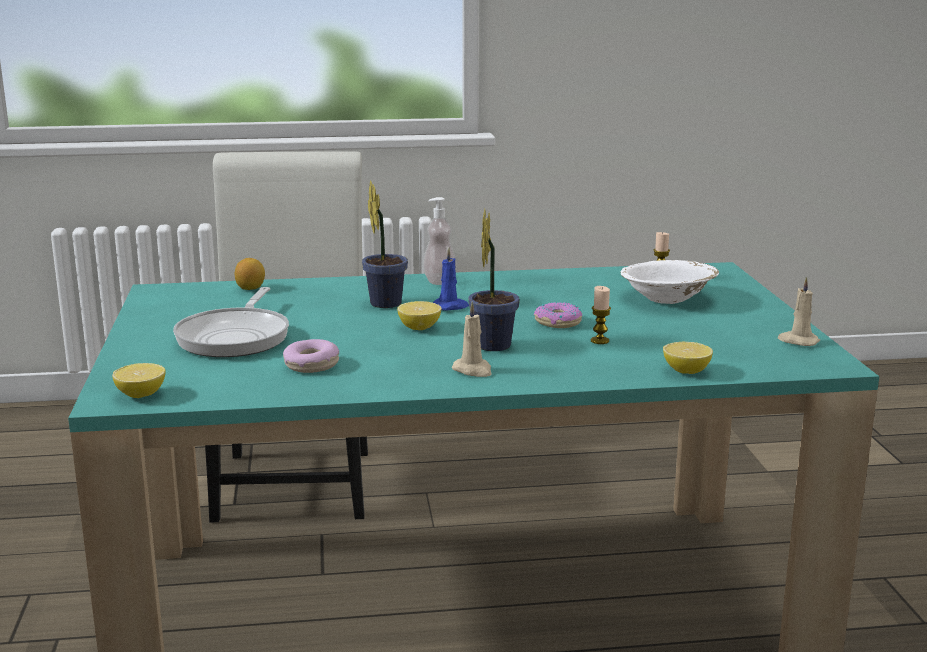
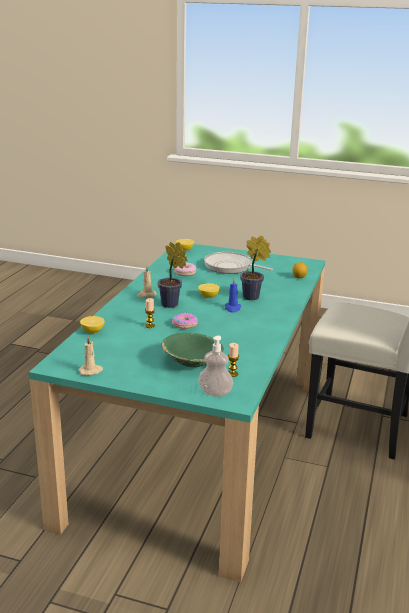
camera: 115 degrees right, 5 degrees up
(439, 281) = (278, 315): soap dispenser -> soap dispenser (215, 392)
(667, 298) = (192, 362): white bowl -> green bowl

